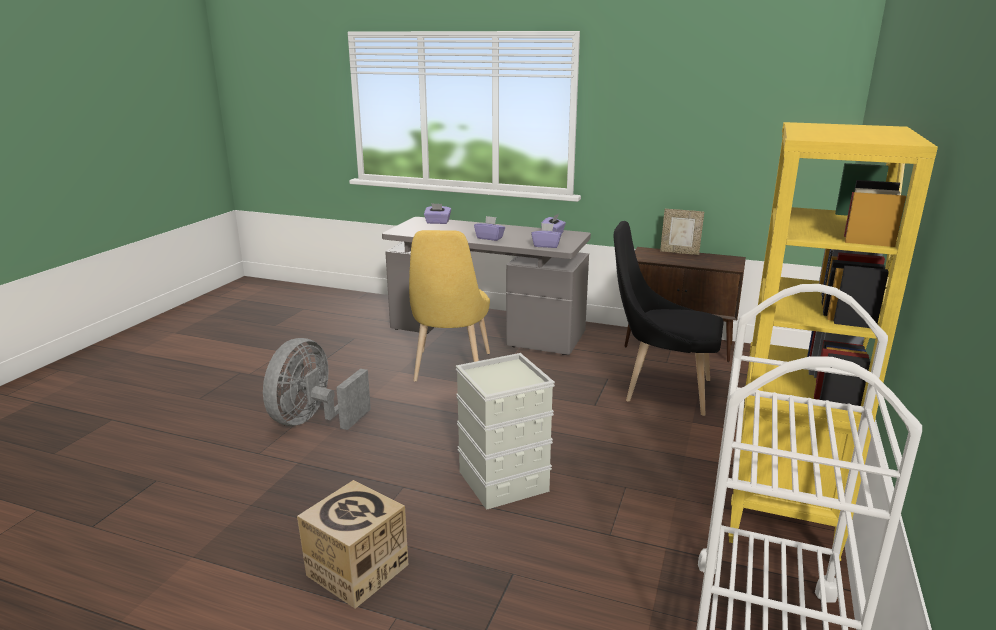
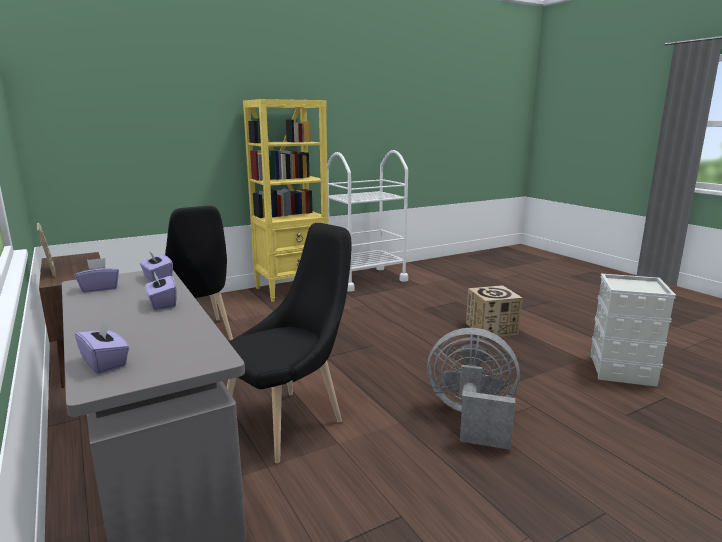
camera: 140 degrees left, 5 degrees down
(313, 420) = (472, 418): grey fan -> grey fan turned 135 degrees counterclockwise
(450, 370) = (290, 420): yellow chair -> black chair
(502, 481) = (381, 333): grey storage box -> grey storage box (622, 371)

